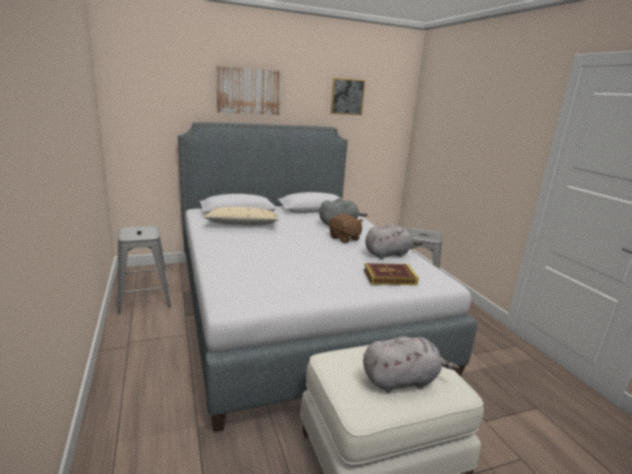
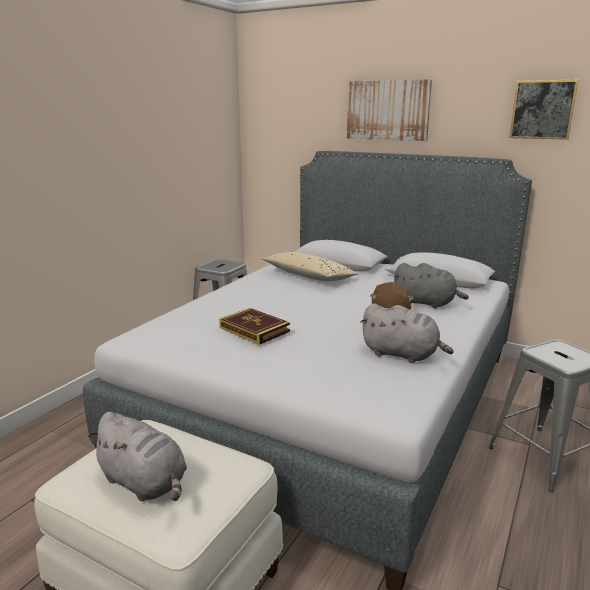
camera: 50 degrees right, 0 degrees up
(389, 277) = (329, 377): book -> book (254, 329)

